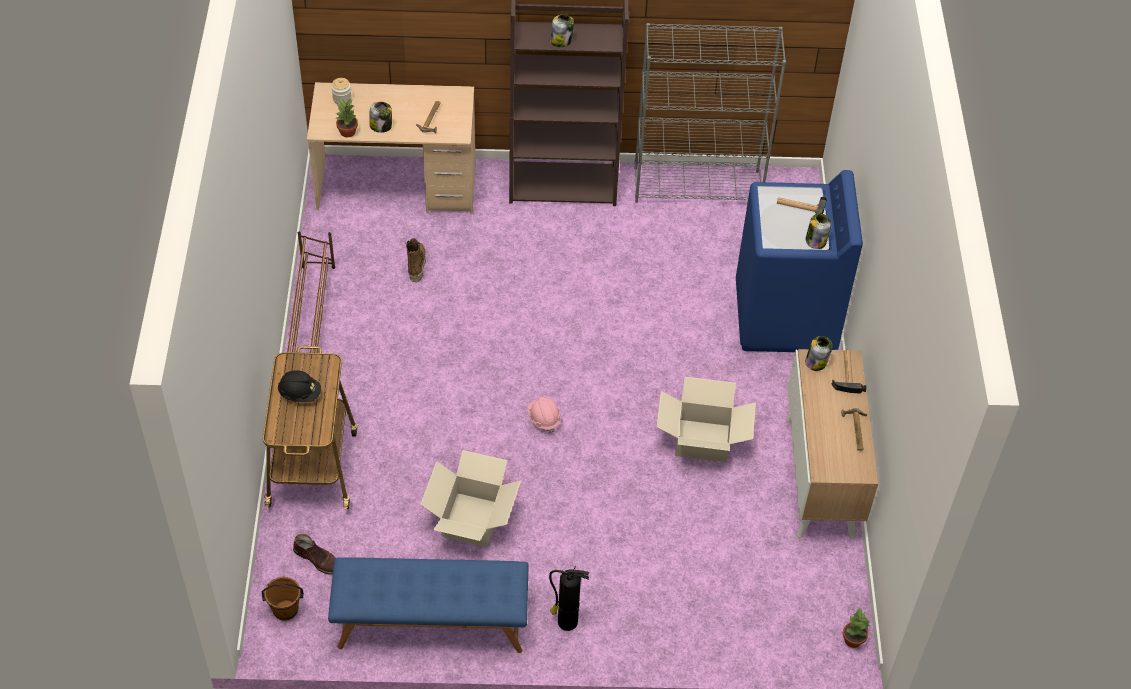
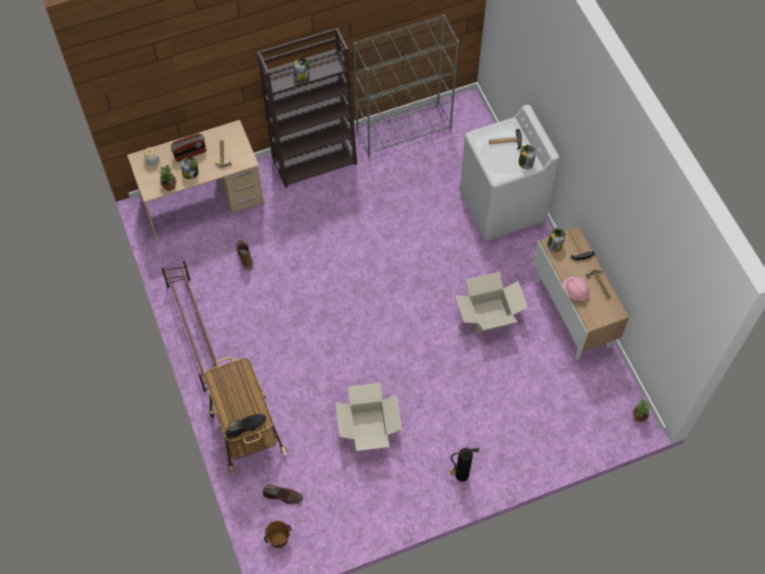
camera: 20 degrees left, 10 degrees up
(295, 433) = (246, 426): none -> black boot
(300, 394) = (234, 396): black hard hat -> none
(392, 105) = (190, 154): none -> radio
(431, 624) = (377, 511): blue bench -> none
(543, 419) = (381, 338): pink hard hat -> pink hard hat (575, 291)
(785, 317) = (502, 207): blue washing machine -> white washing machine

